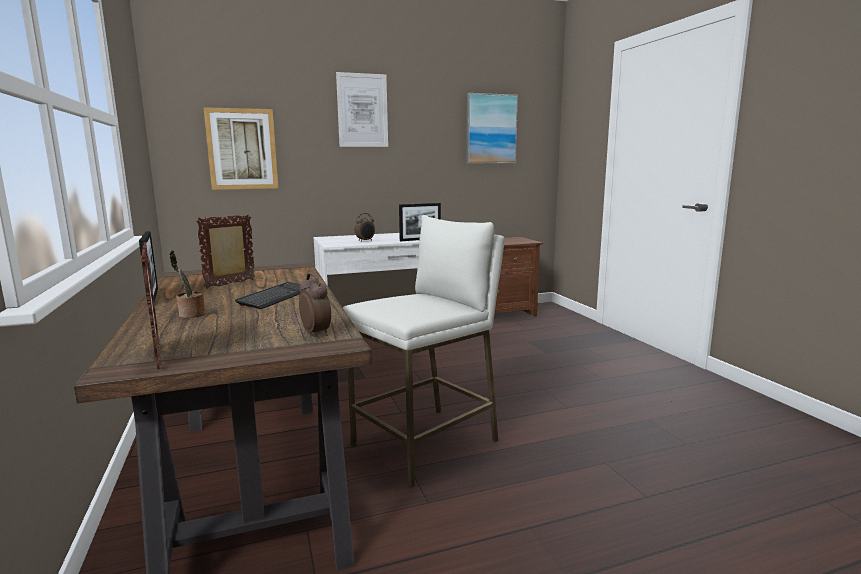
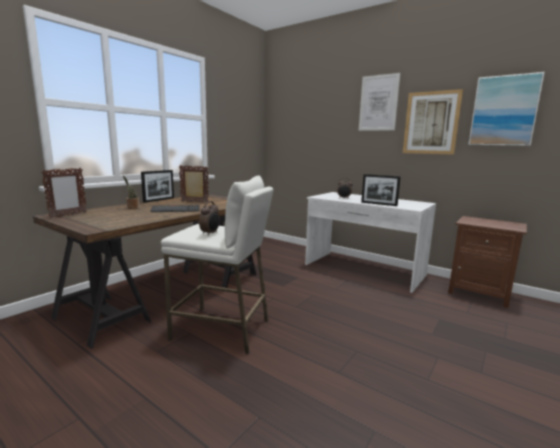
camera: 55 degrees right, 0 degrees up
(242, 149) = (303, 133): picture -> picture (431, 123)
(316, 333) = (111, 224): alarm clock -> alarm clock (210, 233)

